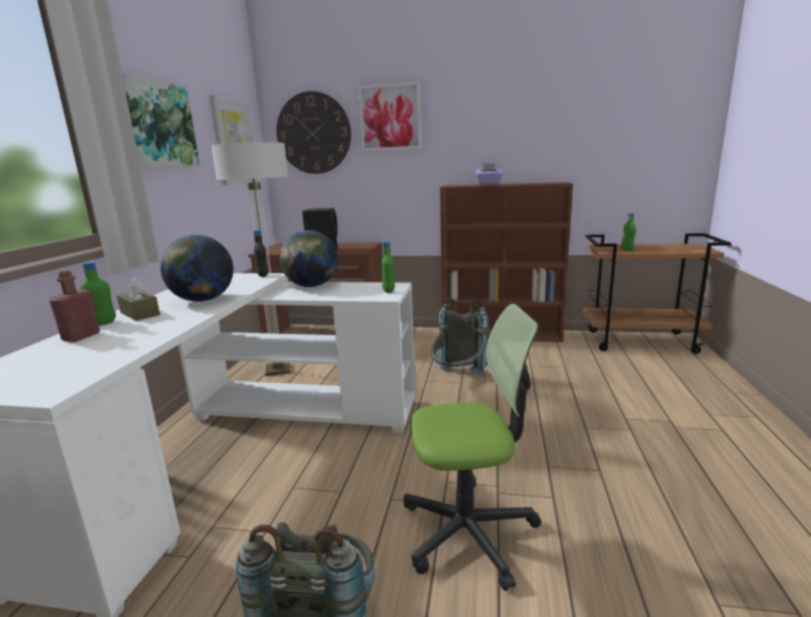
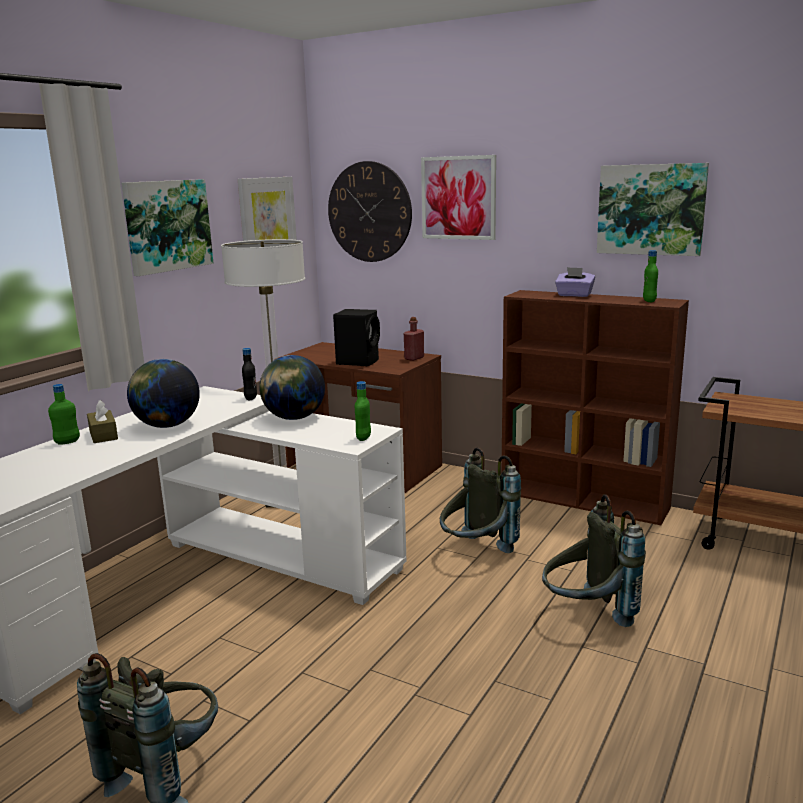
camera: 20 degrees right, 0 degrees up
(81, 336) = (42, 455): red bottle -> red bottle (414, 358)
(468, 531) = (354, 724): office chair -> none
(539, 118) = (651, 209): none -> picture
(569, 406) = (587, 615): none -> grey backpack
(627, 249) = (755, 409): green bottle -> green bottle (649, 301)

